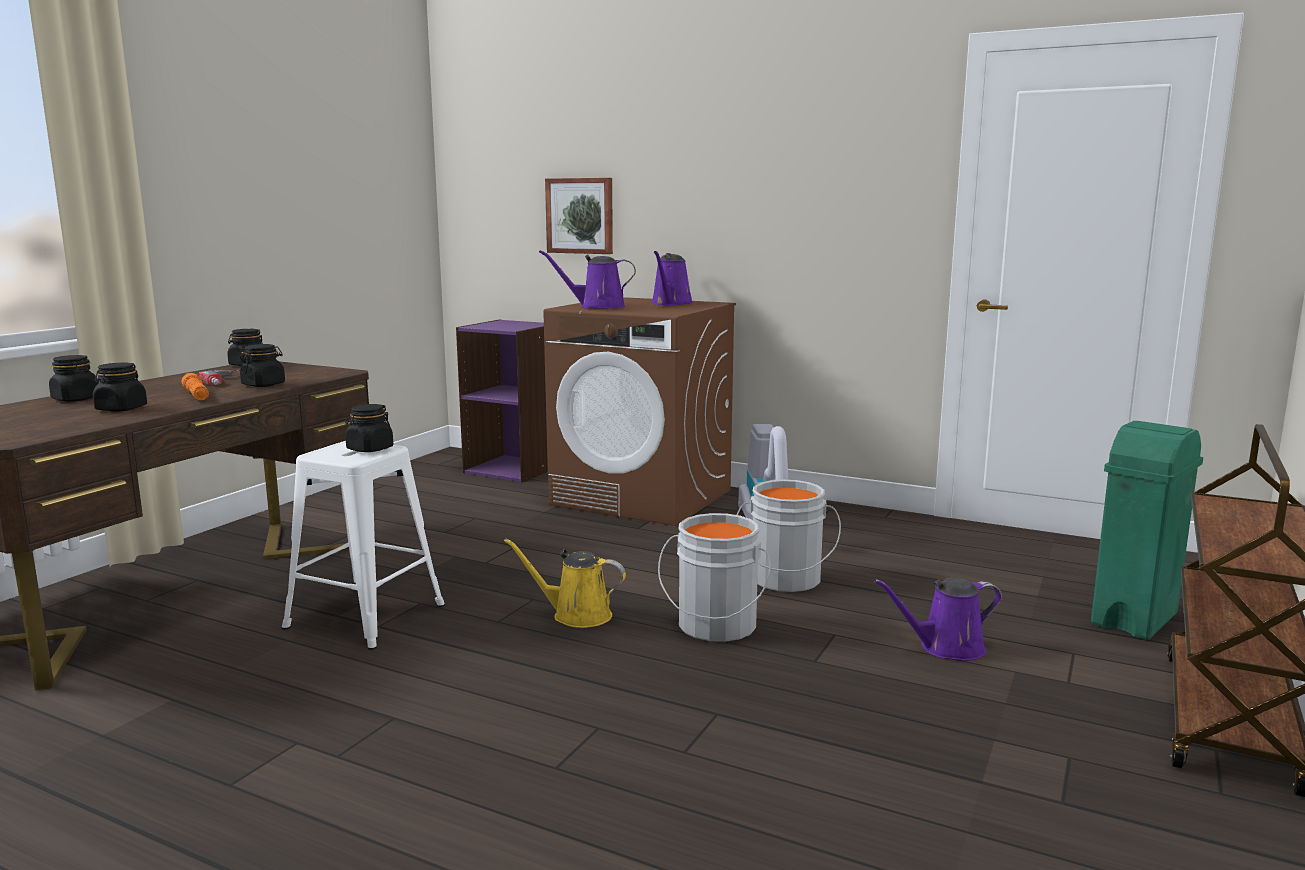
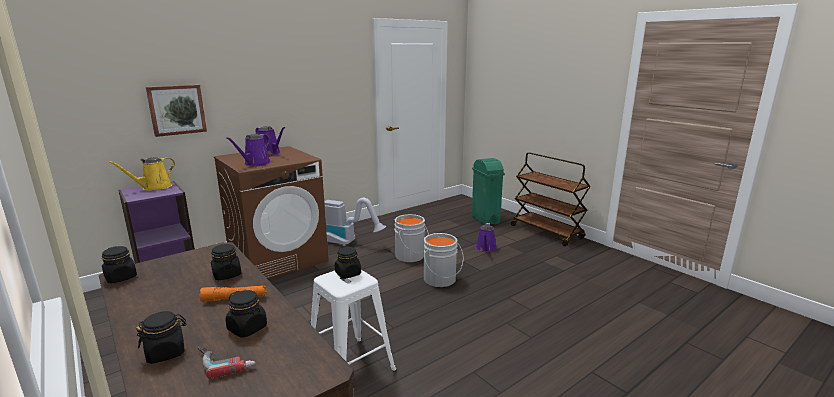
camera: 65 degrees left, 5 degrees up
(228, 381) = (186, 286): power drill -> power drill (226, 360)
(576, 615) = (404, 306): yellow watering can -> yellow watering can (154, 187)

